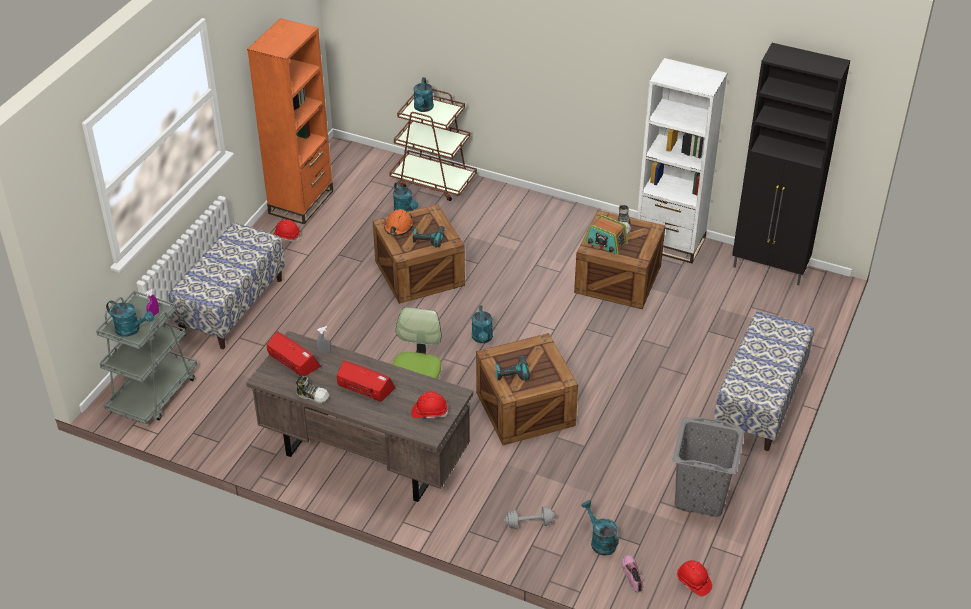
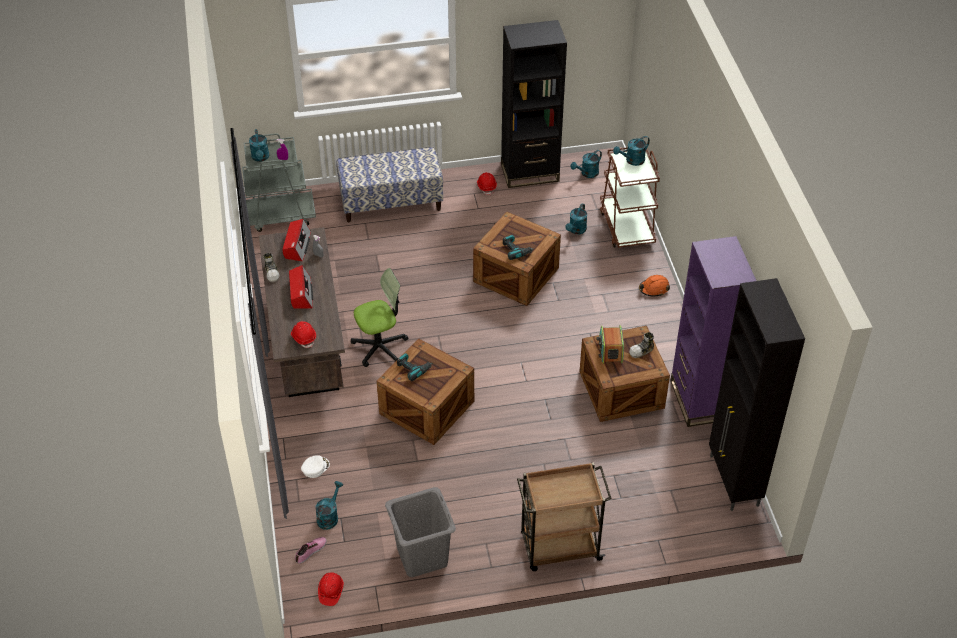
camera: 55 degrees right, 5 degrees up
(301, 202) = (530, 173): orange bookcase -> black bookcase
(398, 227) = (512, 228): orange hard hat -> orange hard hat (654, 289)
(482, 339) = (478, 346): turquoise watering can -> turquoise watering can (587, 174)
(529, 524) = (315, 467): grey dumbbell -> white cap
(669, 243) = (698, 400): white bookcase -> purple bookcase
(760, 402) = (559, 547): bench -> brown cart

